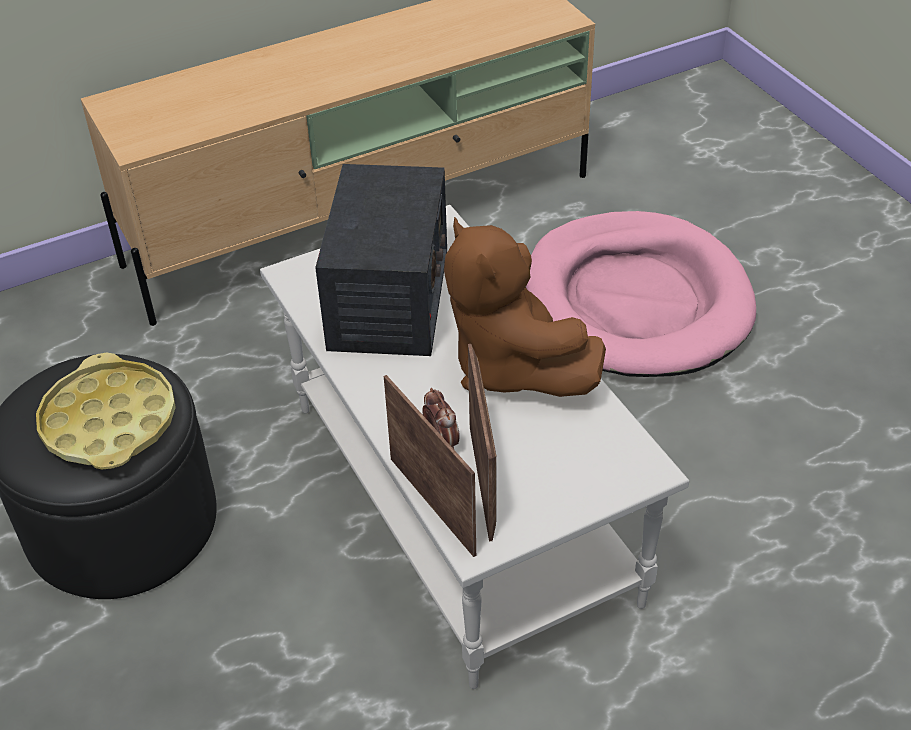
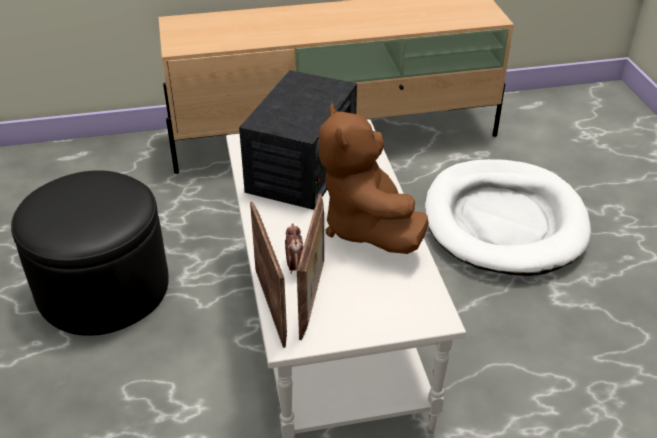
camera: 15 degrees right, 5 degrees down
(109, 422) = (94, 211): yellow tray -> none
(636, 301) = (504, 221): pink dog bed -> white dog bed

